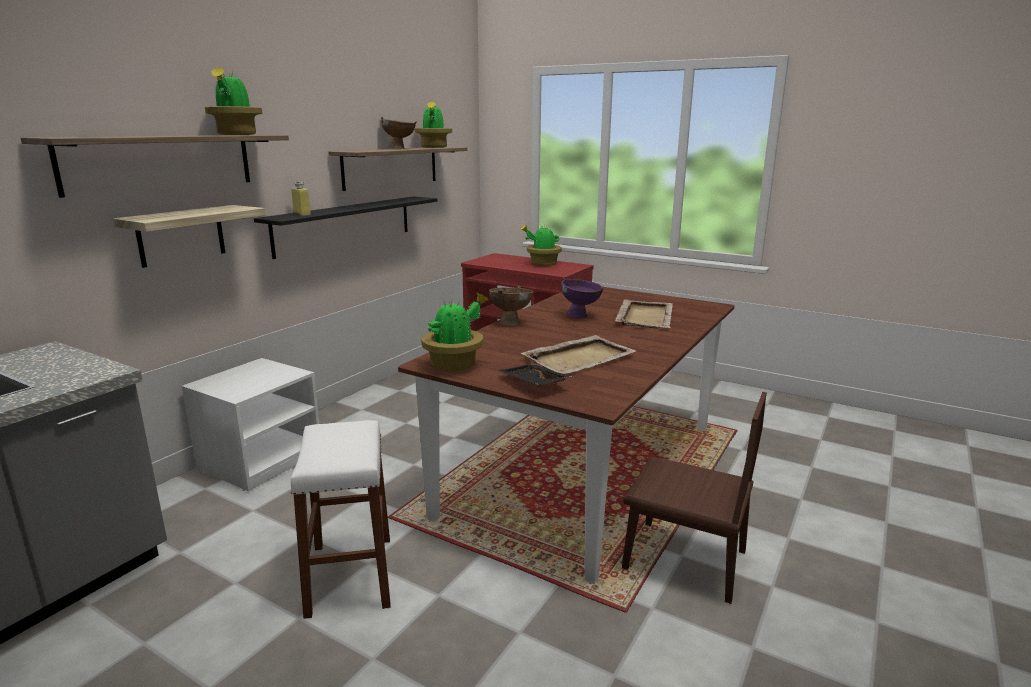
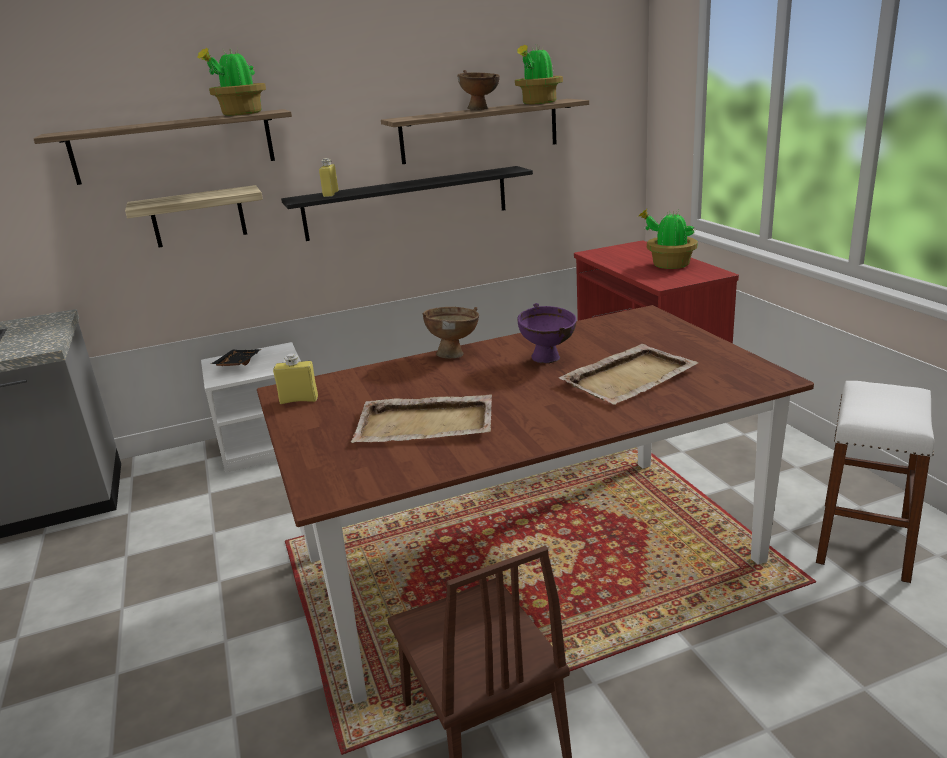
camera: 40 degrees right, 5 degrees up
(350, 575) = (194, 586): white stool -> white stool (864, 540)
(455, 365) = (299, 400): potted plant -> yellow bottle
(532, 384) = (315, 445): black tray -> black tray (237, 364)

